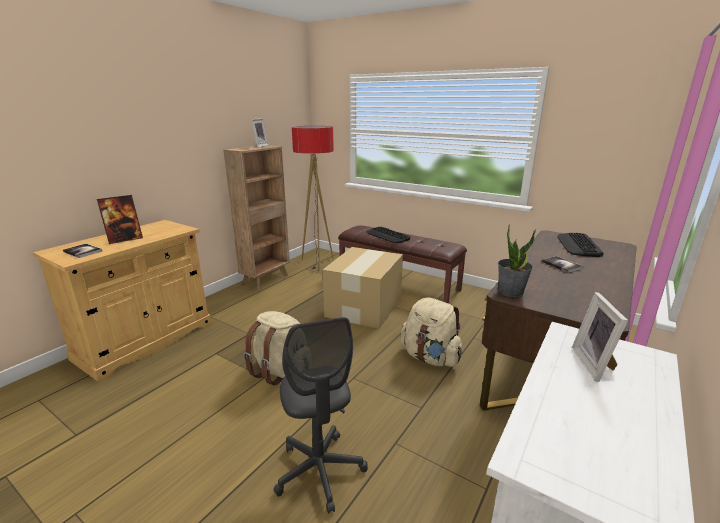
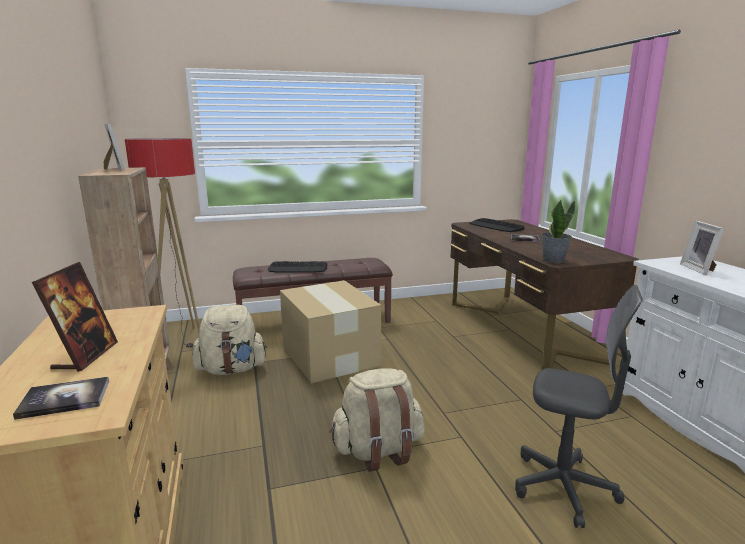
camera: 50 degrees left, 5 degrees down
(430, 357) = (458, 364): beige backpack -> beige backpack (231, 369)
(595, 364) = (700, 269): picture frame -> picture frame turned 45 degrees clockwise

